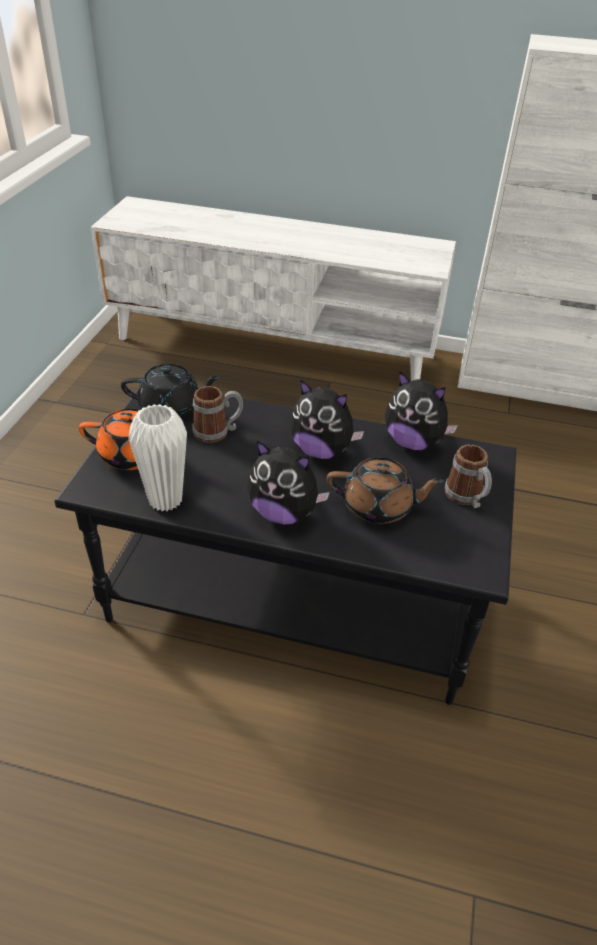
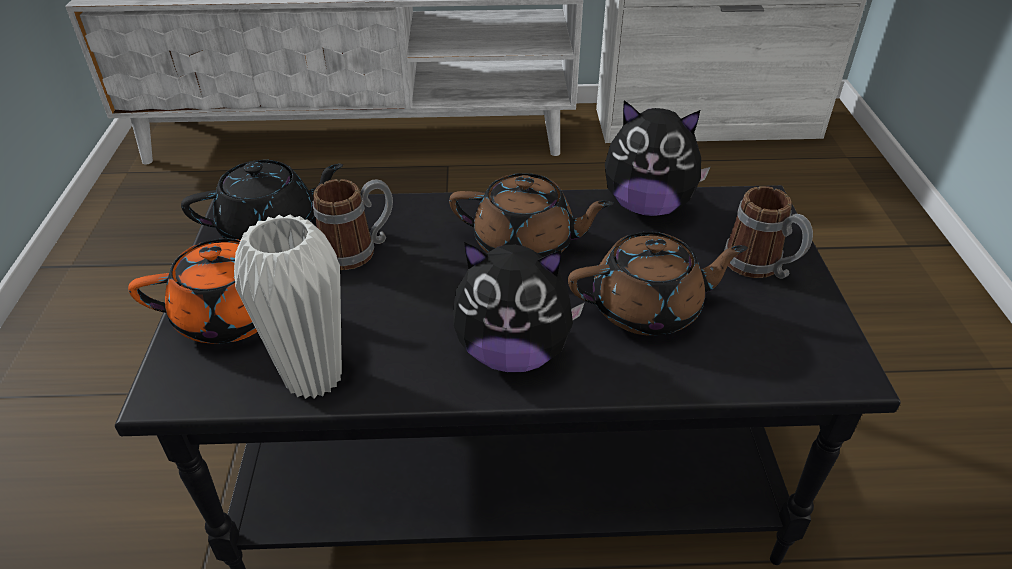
camera: 15 degrees left, 0 degrees up
(321, 450) = (526, 245): plush toy -> brown teapot

